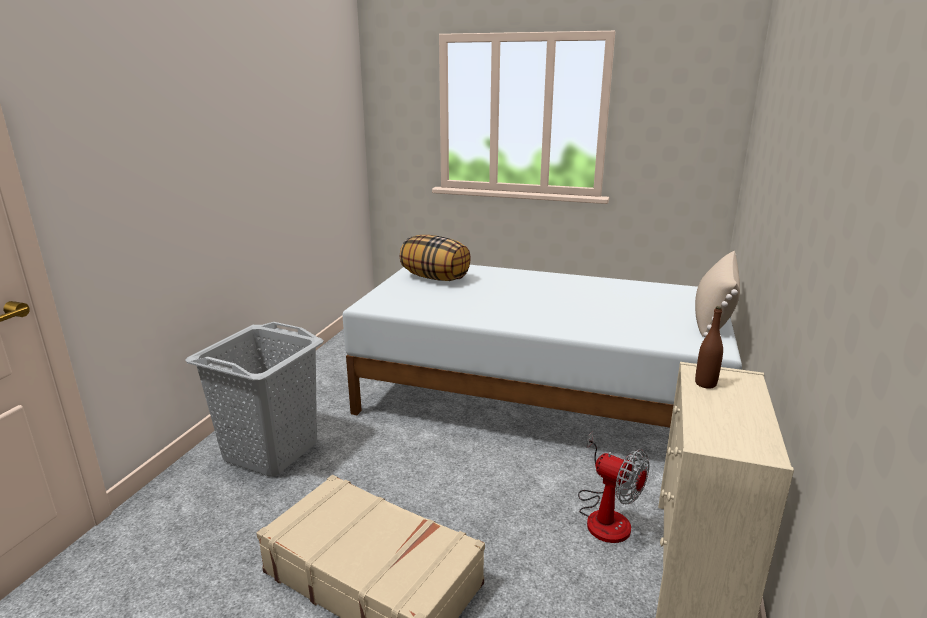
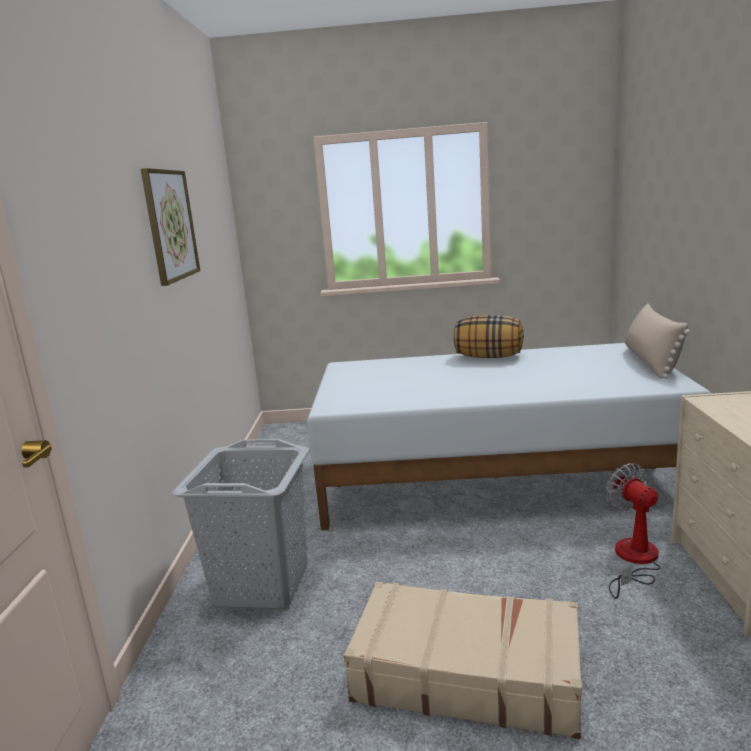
camera: 15 degrees left, 5 degrees down
(251, 116) = (170, 225): none -> picture
(435, 278) = (370, 374): pillow -> pillow (489, 357)
(605, 515) = (633, 560): fan -> fan turned 135 degrees counterclockwise
(705, 384) = (721, 407): brown bottle -> none

